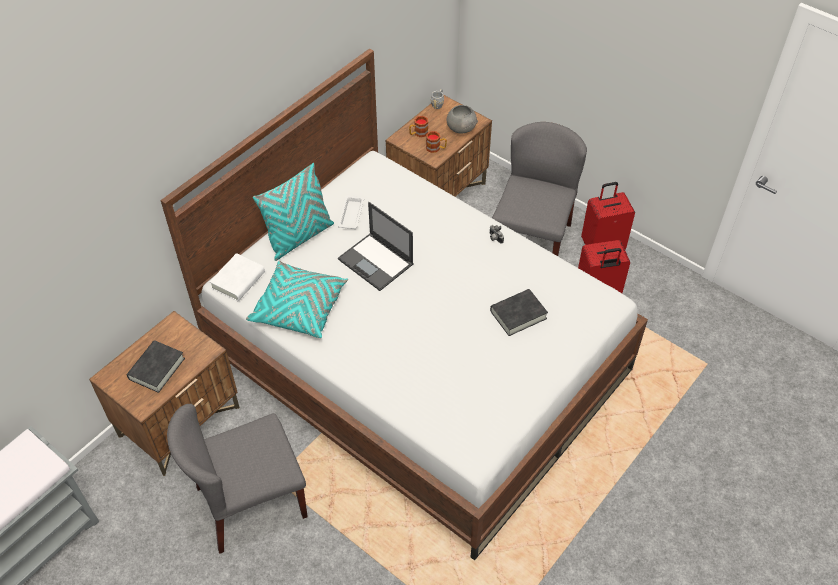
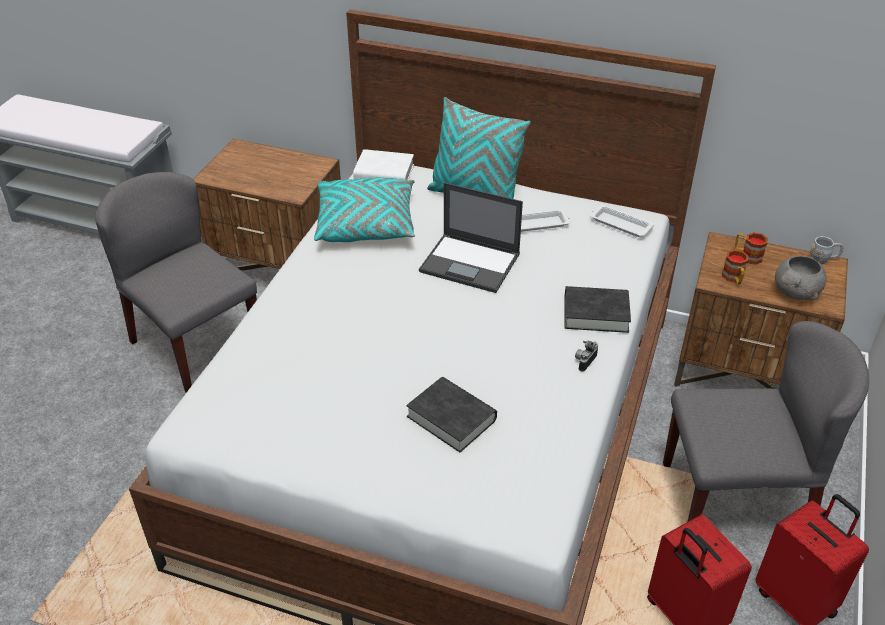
camera: 70 degrees right, 10 degrees down
(156, 369) = (259, 171): black book -> black book (596, 314)
(374, 174) = (619, 224): none -> white tray
(376, 262) = (471, 263): laptop -> laptop turned 90 degrees counterclockwise

